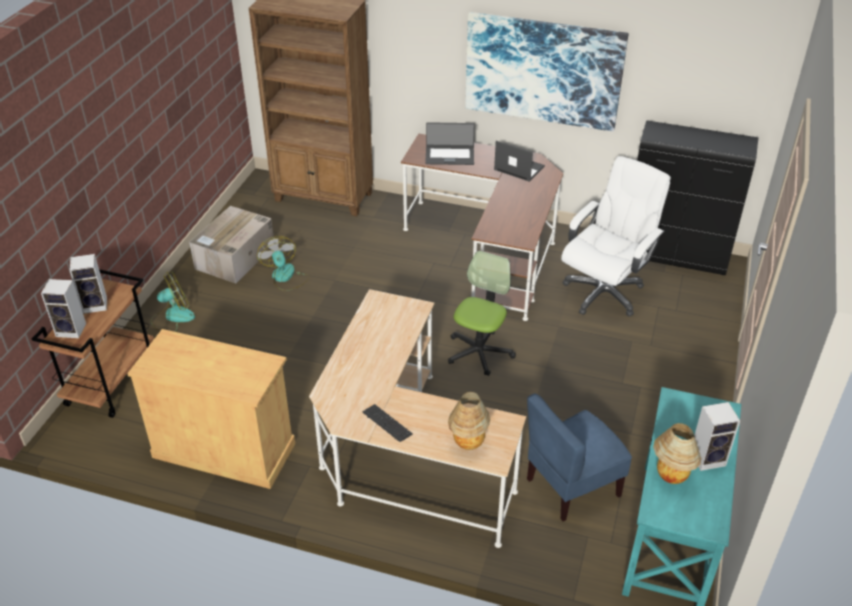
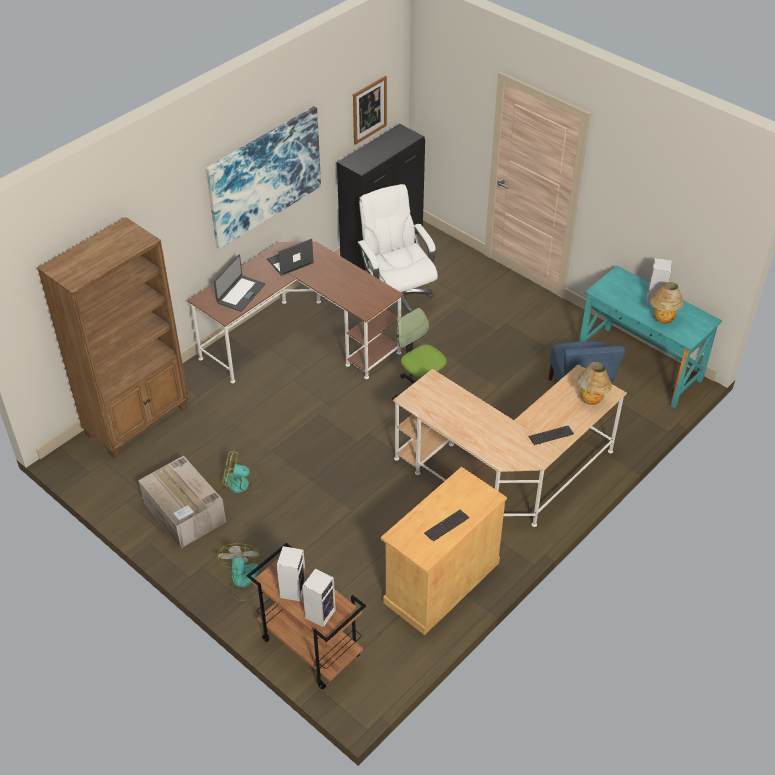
camera: 65 degrees left, 5 degrees up
(194, 369) = (446, 526): none -> keyboard
(714, 90) = (369, 109): none -> picture

